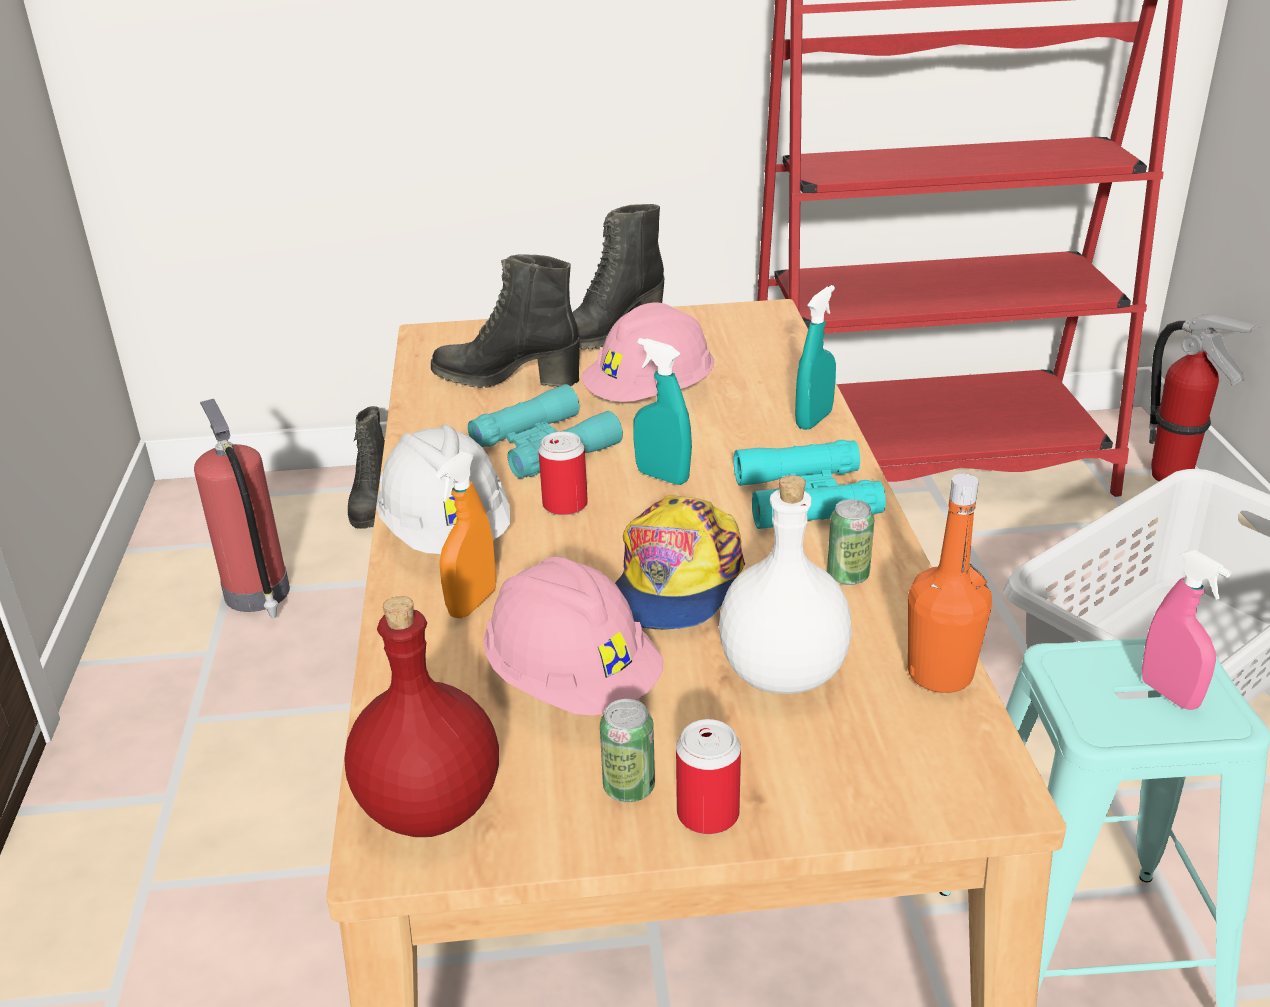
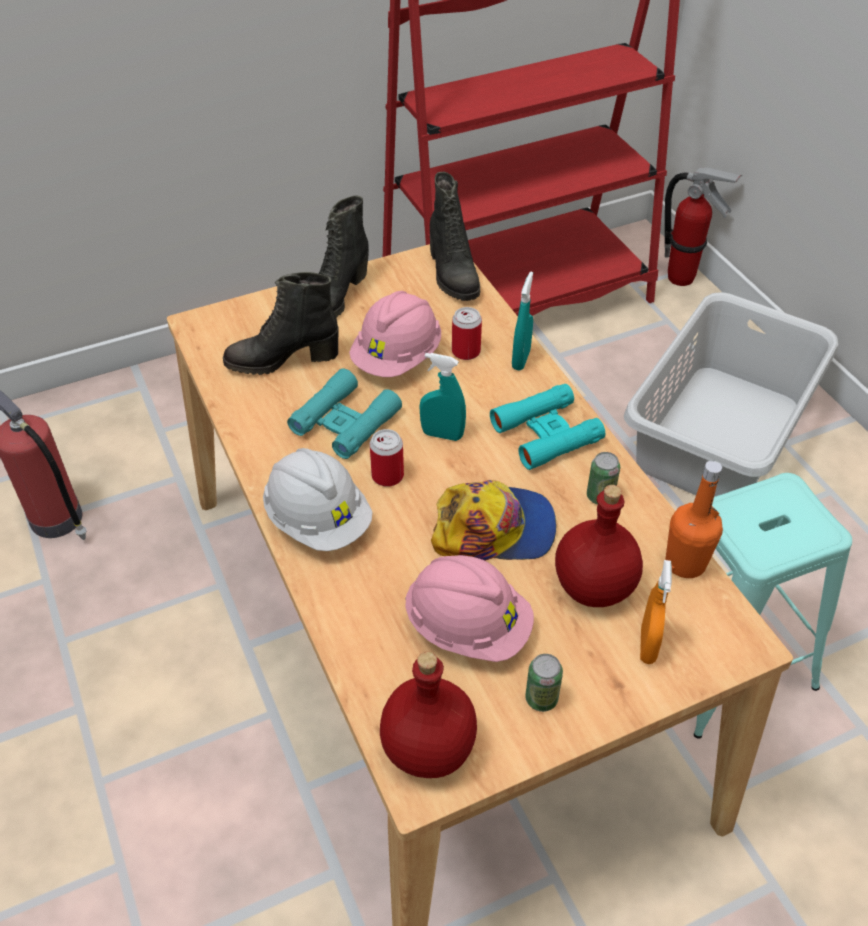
camera: 20 degrees left, 15 degrees up
(371, 506) = (111, 418): black boot -> black boot (452, 275)
(472, 603) = (368, 578): orange spray bottle -> orange spray bottle (647, 645)
(674, 583) = (494, 529): cap -> cap turned 90 degrees counterclockwise
(708, 814) = (596, 704): can -> can (466, 351)
(785, 674) = (595, 587): white bottle -> red bottle
(1169, 694) = (790, 521): pink spray bottle -> none

